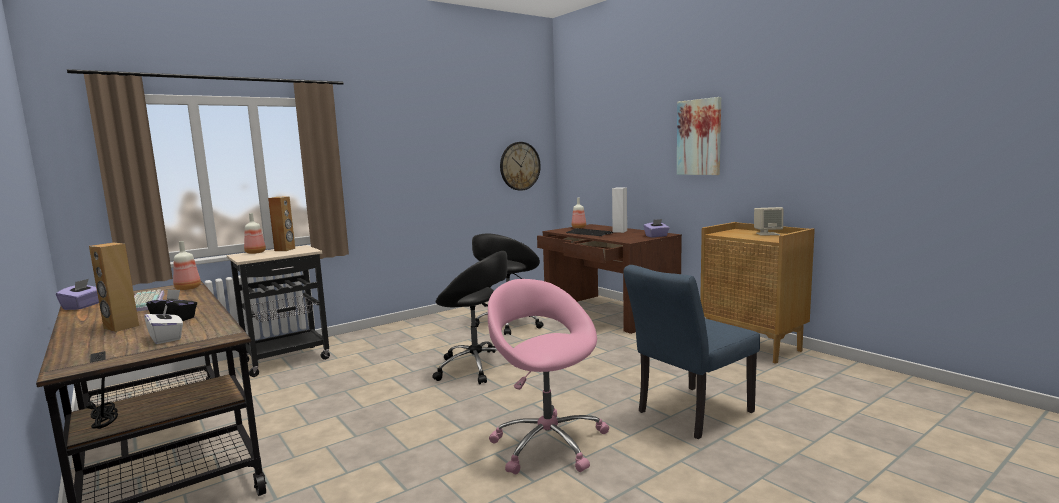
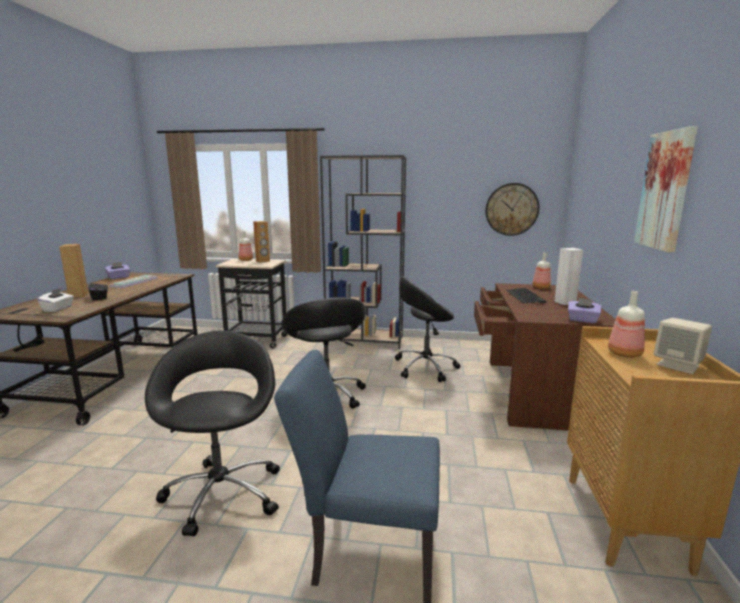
camera: 45 degrees right, 5 degrees up
(188, 288) = (172, 278): bottle -> bottle (625, 354)
(413, 324) = (365, 341): none -> bookcase
(547, 444) = (223, 493): pink office chair -> black office chair

